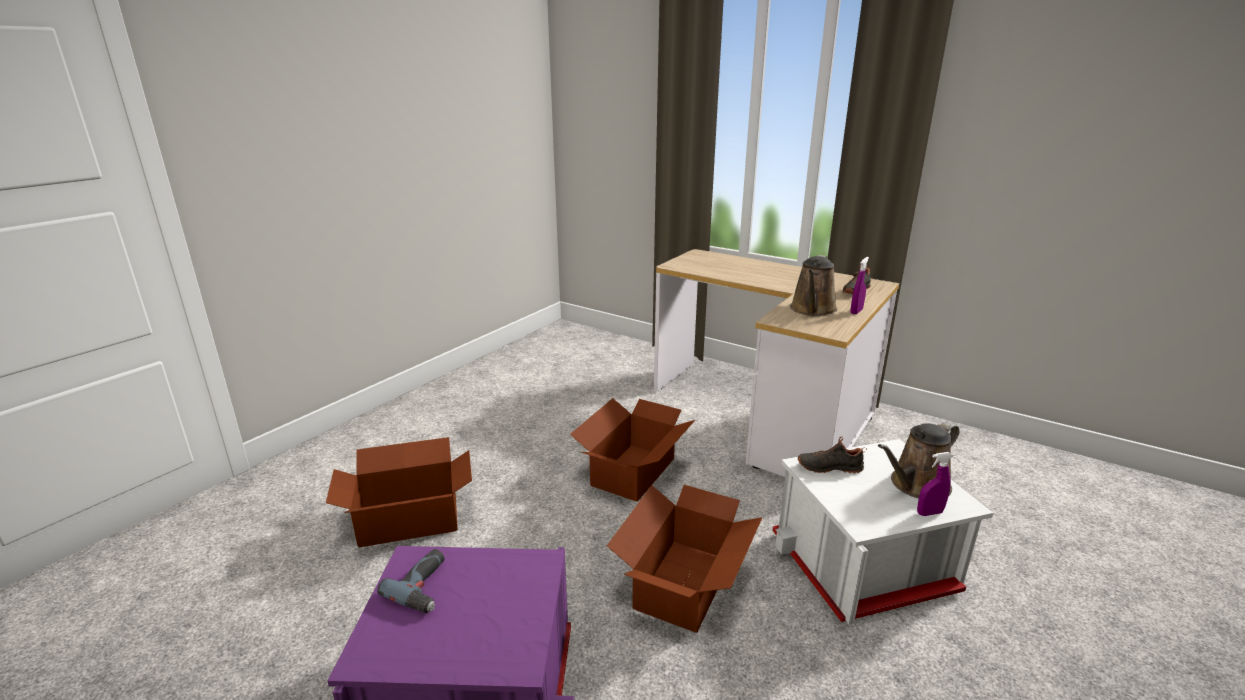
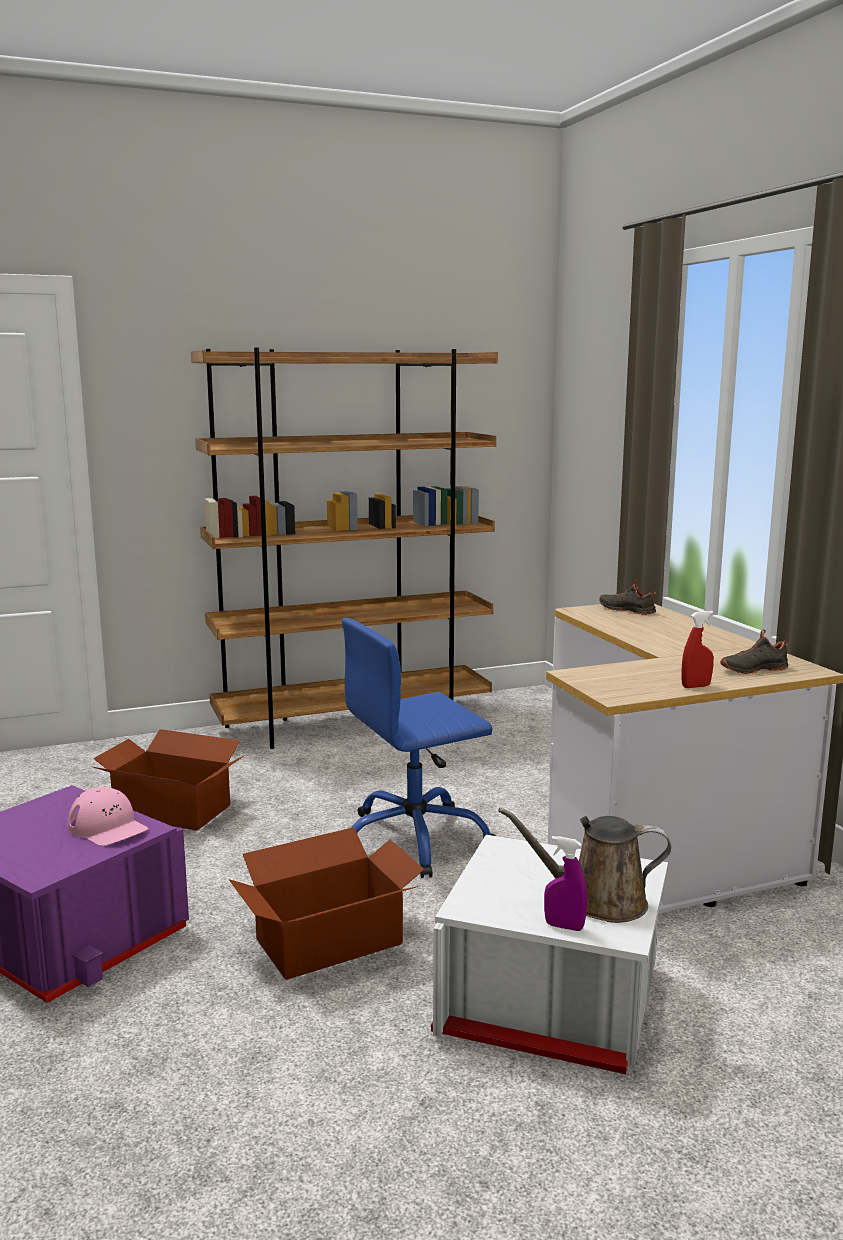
camera: 35 degrees right, 10 degrees down
(426, 587) = (52, 814): power drill -> none
(464, 387) = (354, 723): none -> brown bookcase
(505, 577) = (108, 827): none -> pink cap
(632, 472) = (414, 840): cardboard box -> blue office chair
(812, 310) = (642, 674): brown watering can -> none
(829, 467) = (526, 856): black shoe -> black shoe (627, 610)
(856, 311) = (696, 686): purple spray bottle -> red spray bottle

